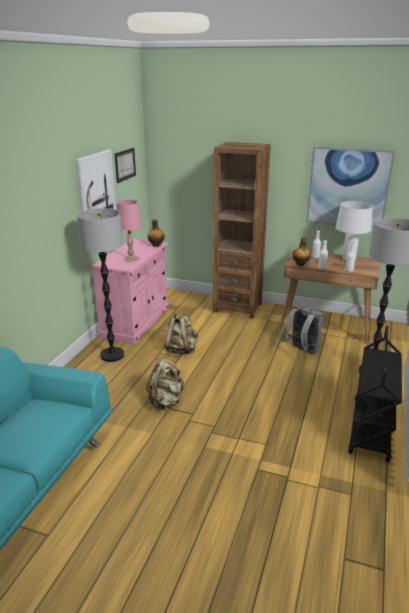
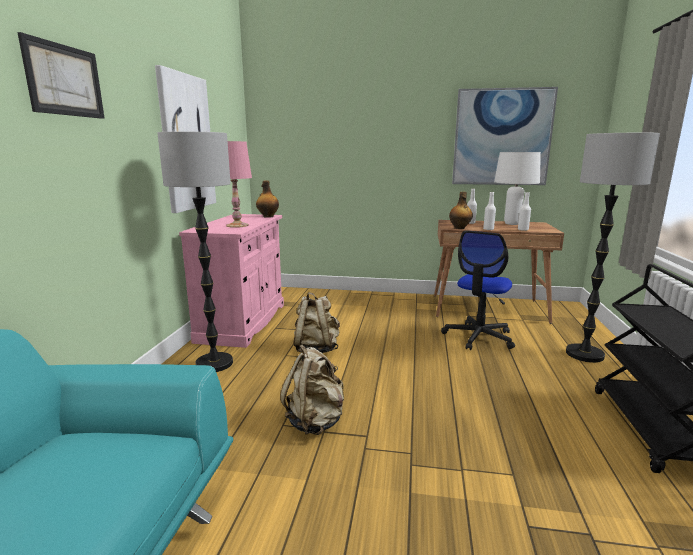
camera: 10 degrees left, 10 degrees down
(125, 165) = (222, 114): picture -> picture (64, 80)
(237, 307) = (372, 299): brown bookcase -> none
(302, 350) = (478, 337): grey backpack -> office chair

